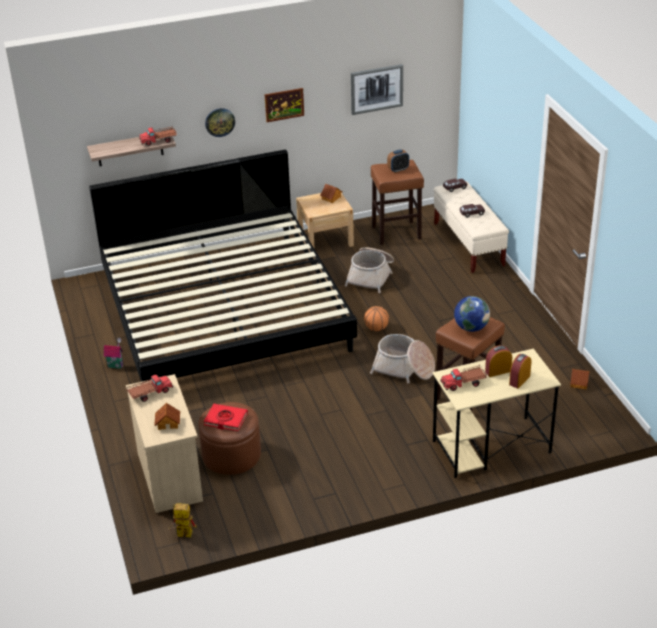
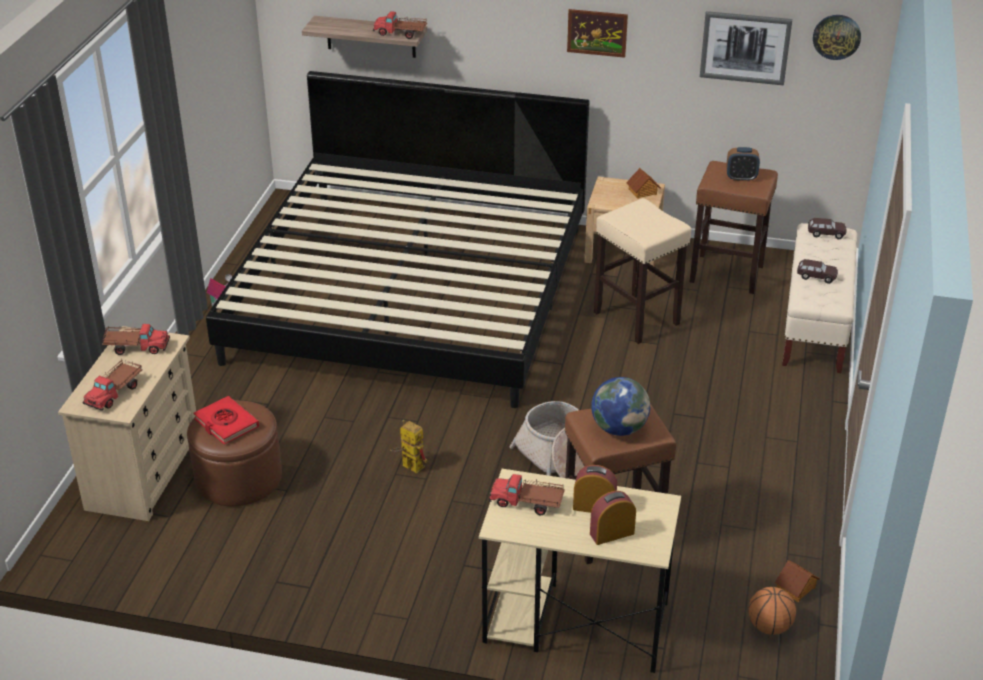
camera: 30 degrees right, 0 degrees up
(168, 423) = (115, 392): toy house -> toy truck
(181, 534) = (83, 551): toy robot -> toy robot (408, 465)
(219, 122) = (499, 32): wall clock -> wall clock (836, 36)
(371, 276) = (637, 318): basket -> beige stool
(376, 328) = (577, 390): basketball -> basketball (769, 627)

